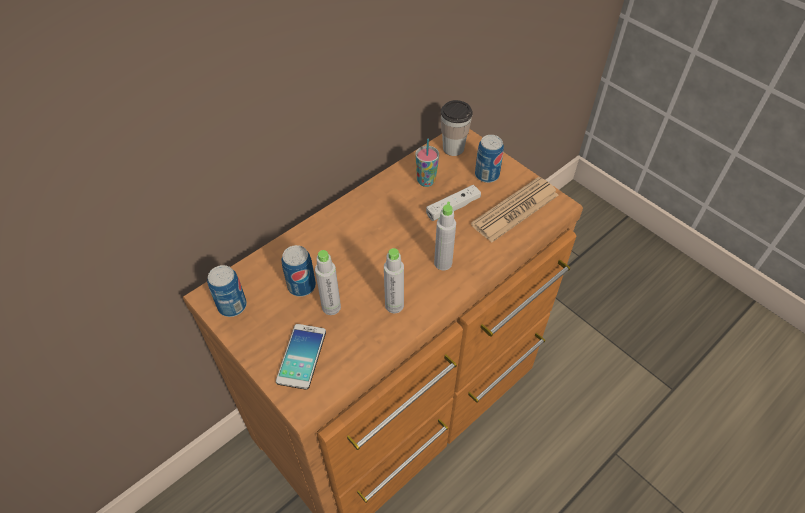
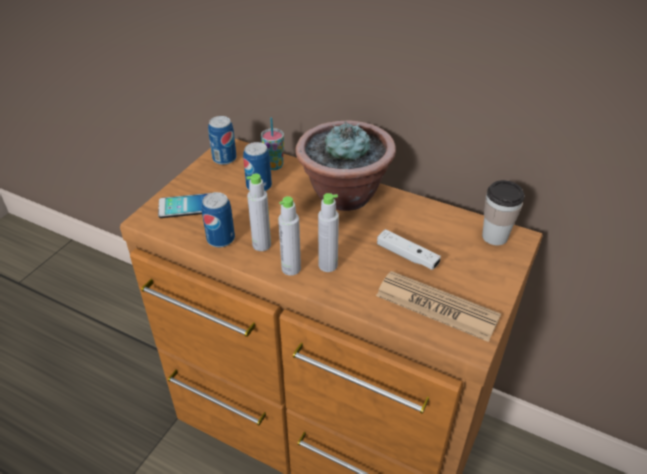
camera: 70 degrees right, 10 degrees down
(331, 307) = (244, 208): grey bottle -> grey bottle (291, 268)
(351, 223) = (343, 195): none -> potted plant
(426, 181) = (430, 228): cup -> cup (274, 165)
(487, 175) = (474, 271): can -> can (221, 239)

